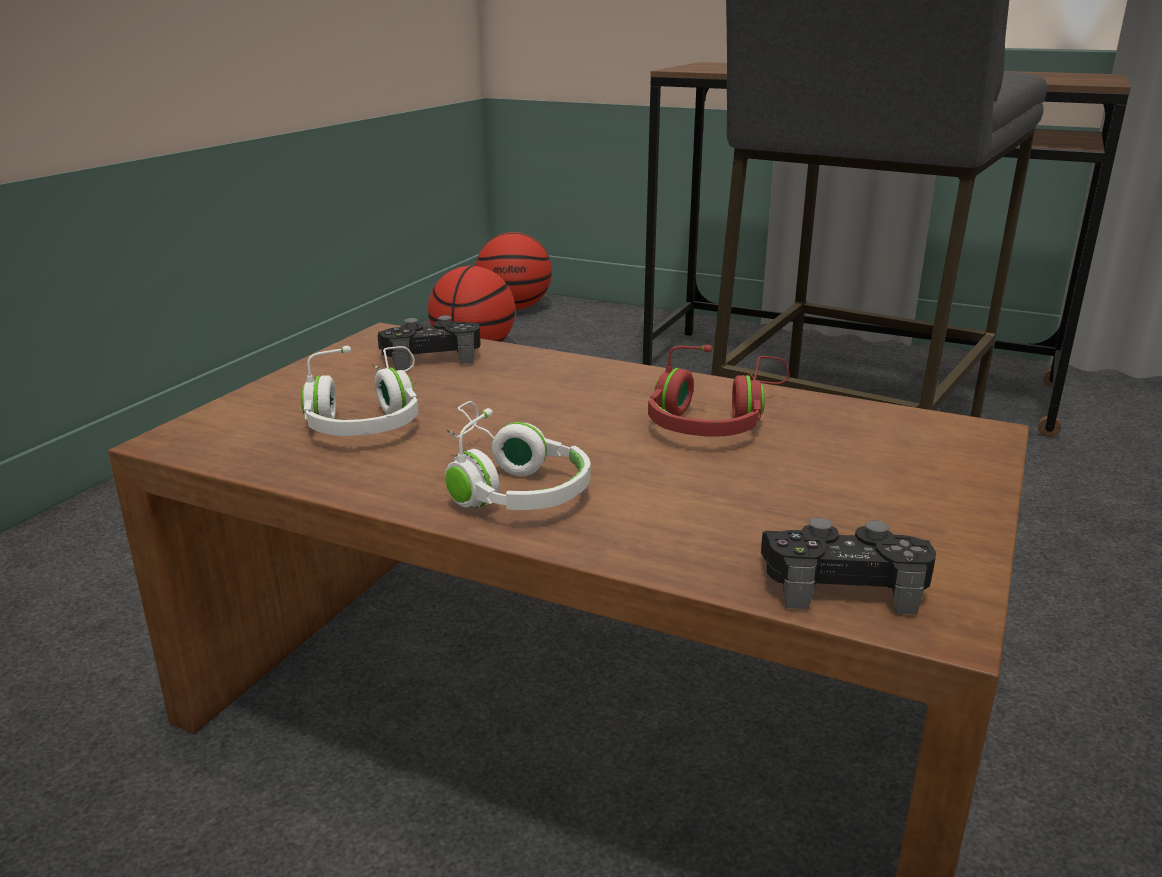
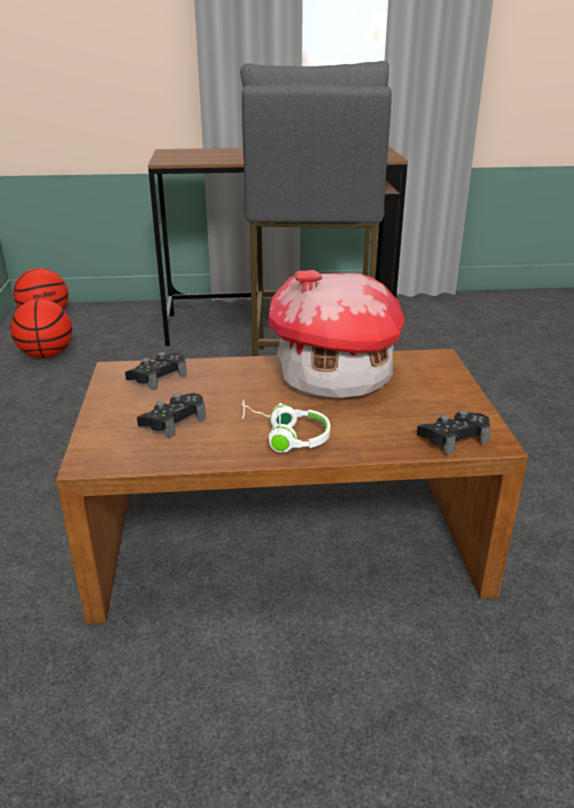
camera: 30 degrees left, 5 degrees up
(368, 417) = (173, 421): white headphones -> black game controller
(715, 420) = (334, 378): red headphones -> toy house

